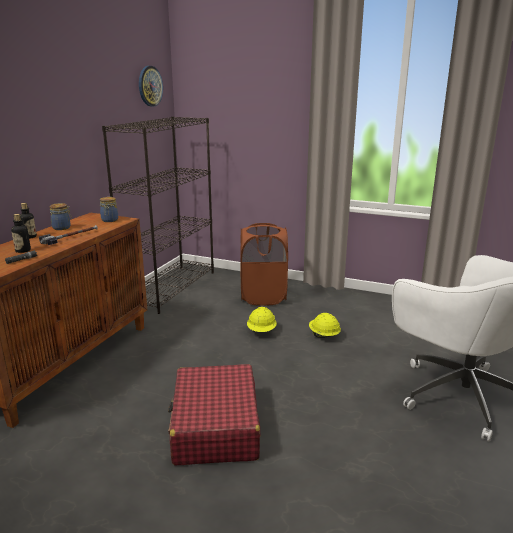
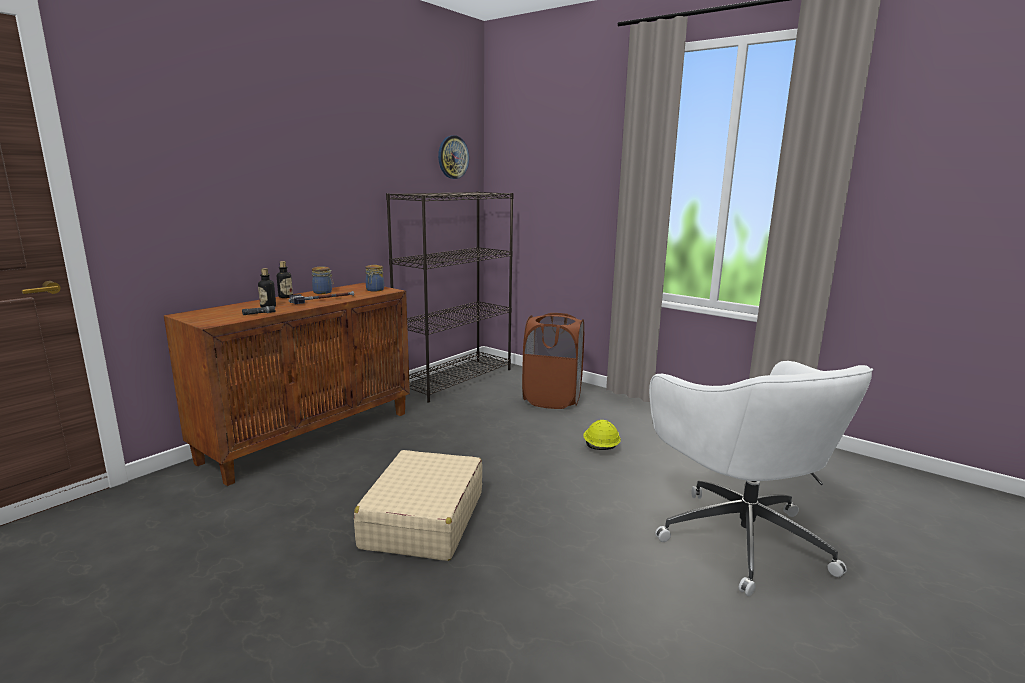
camera: 15 degrees right, 5 degrees down
(215, 426) = (423, 520): red suitcase -> beige suitcase
(261, 331) = (530, 434): yellow hard hat -> none

